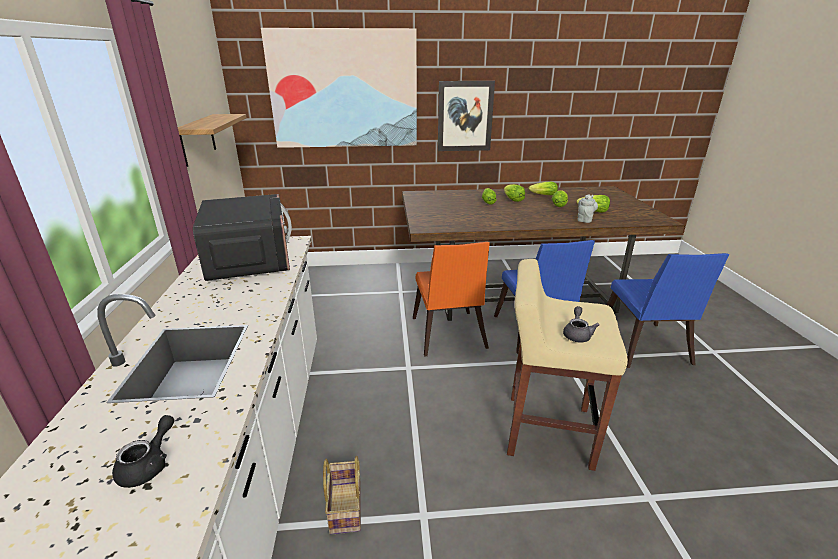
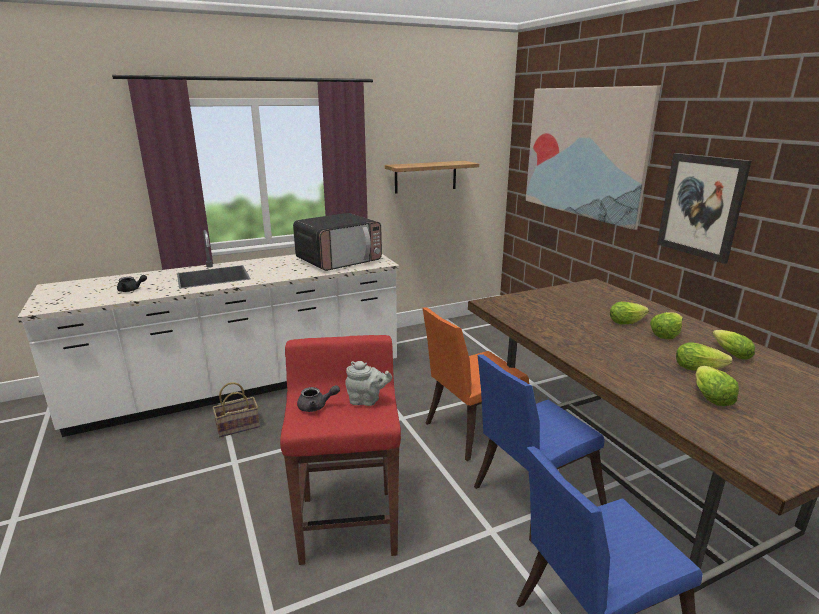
camera: 70 degrees right, 5 degrees down
(546, 430) = (348, 523): beige stool -> red stool
(585, 219) = (653, 390): grey teapot -> grey teapot (367, 401)

